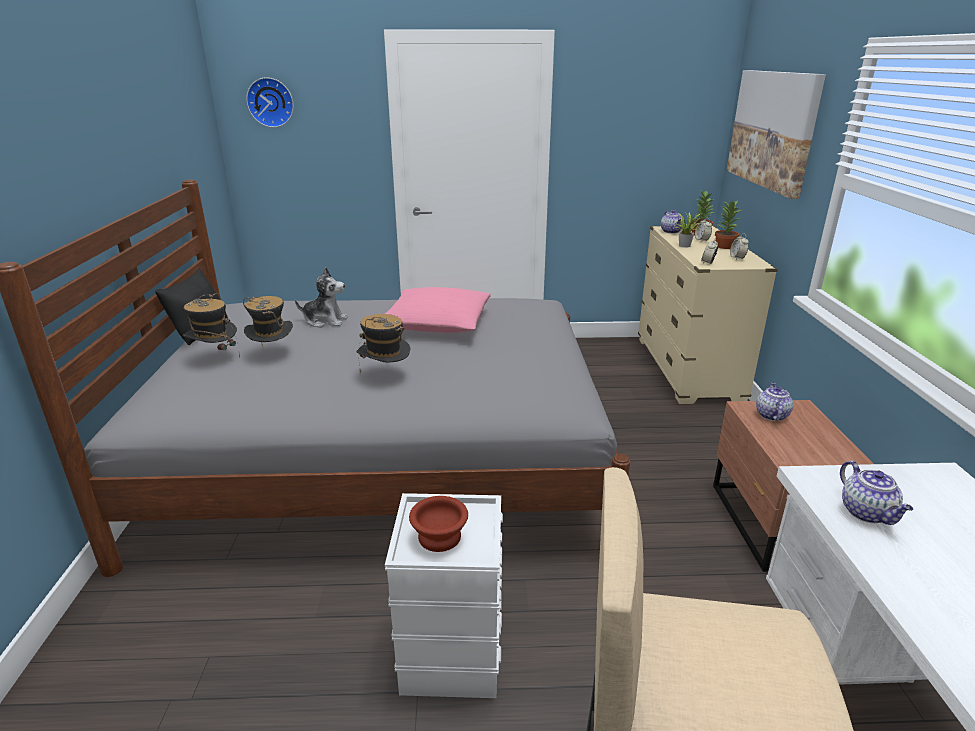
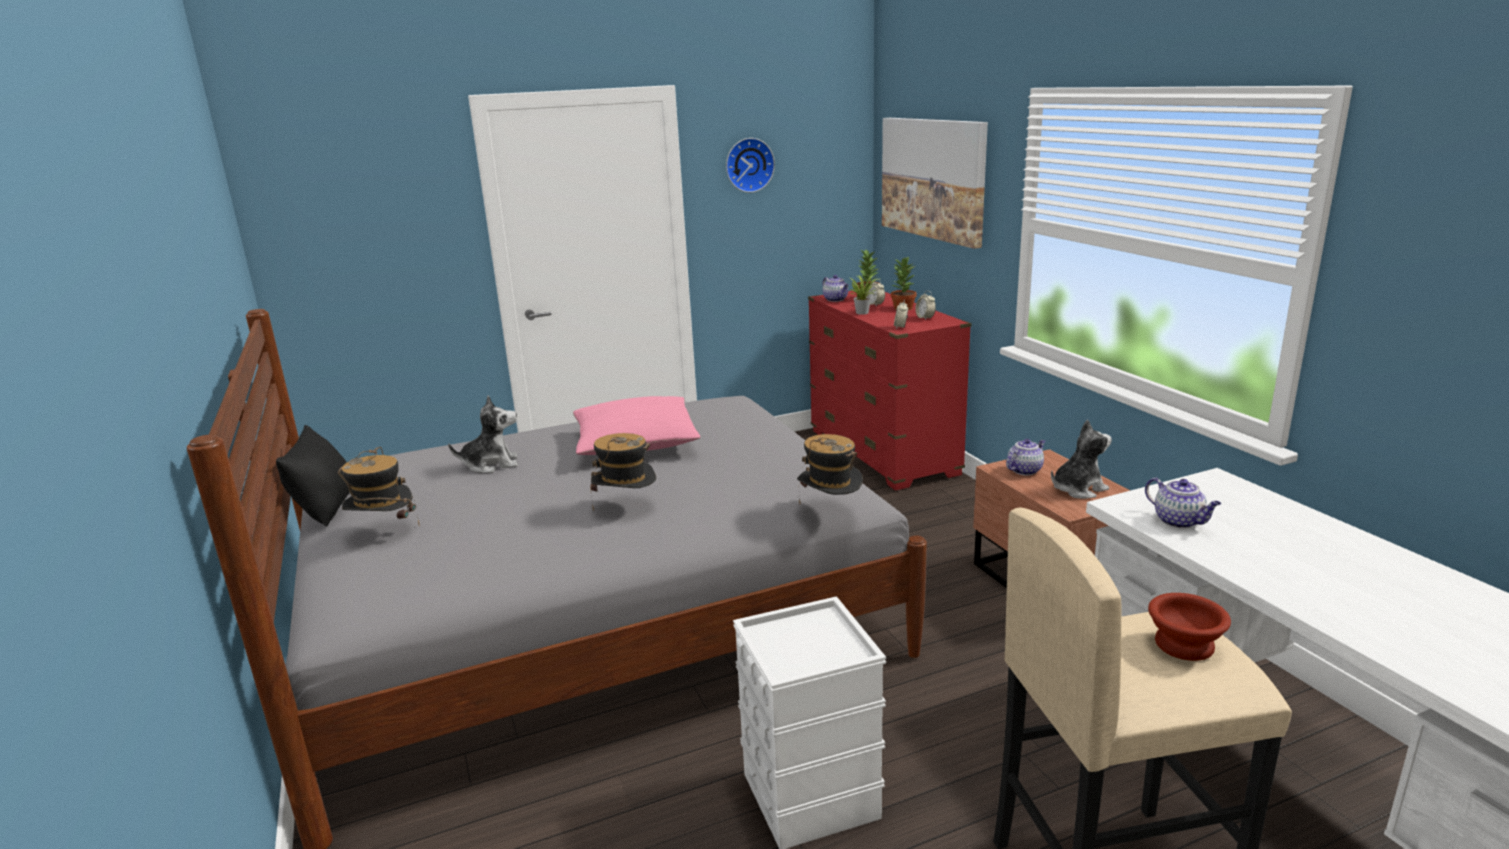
camera: 20 degrees left, 5 degrees down
(271, 102) = (319, 196): wall clock -> wall clock (748, 165)
(273, 354) = (460, 513): hat -> hat (830, 511)
(441, 538) = (805, 649): brown bowl -> brown bowl (1186, 644)
(687, 369) = (882, 453): beige dresser -> red dresser
(771, 415) = (1024, 470): teapot -> teapot turned 60 degrees clockwise
(813, 445) = (1078, 489): none -> plush toy

